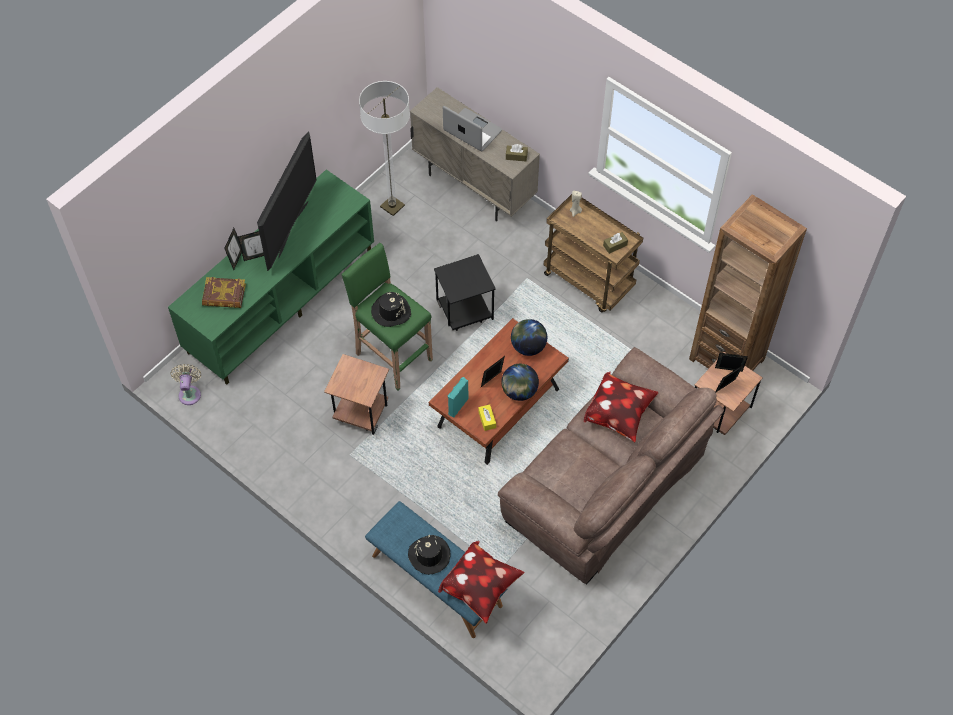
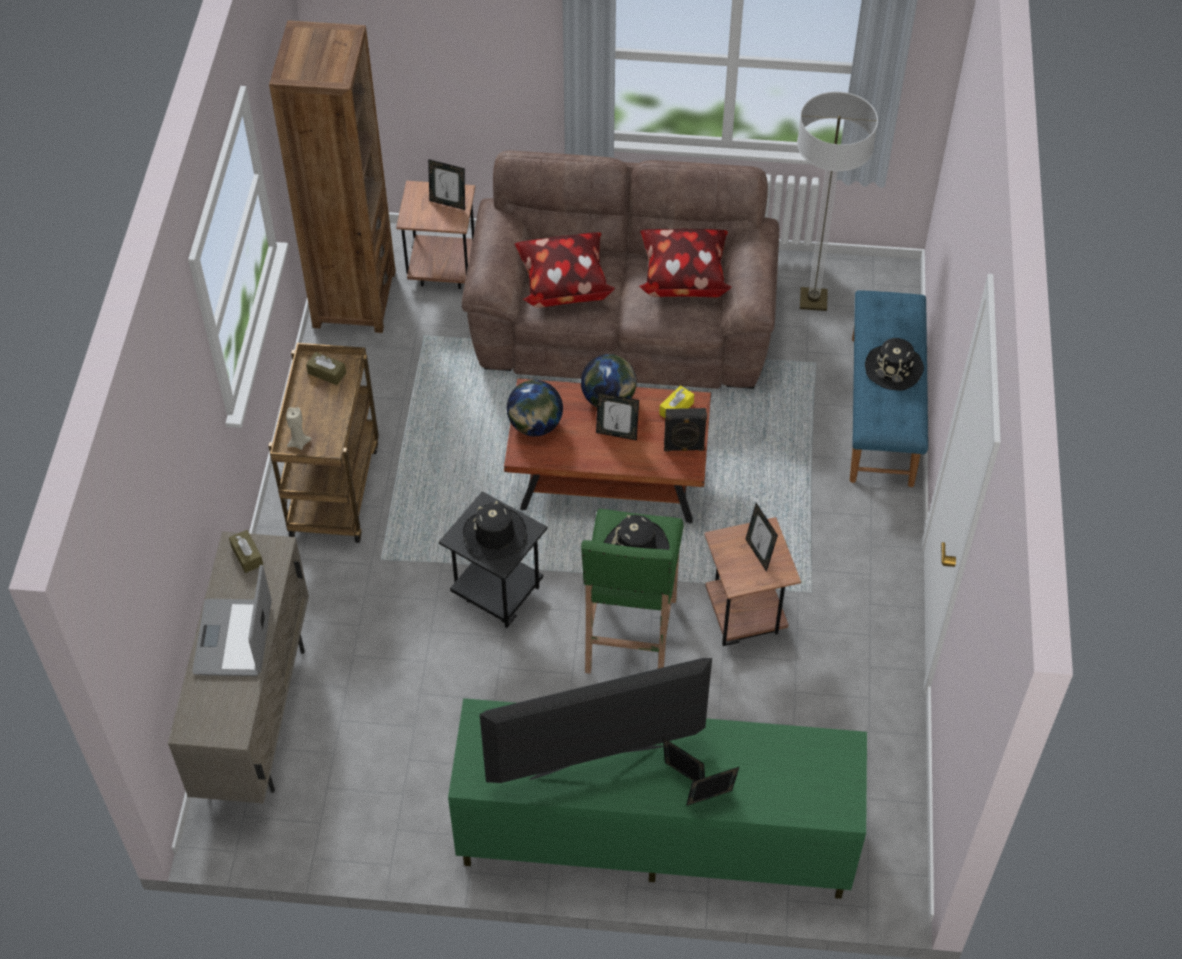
camera: 125 degrees left, 5 degrees down
(190, 393) = (895, 845): beige fan -> none
(224, 295) = (783, 771): book -> none
(392, 206) = (370, 804): floor lamp -> floor lamp (813, 300)
(457, 406) = (684, 448): turquoise speaker -> black speaker
(463, 278) = (494, 535): none -> black hat
(481, 588) = (884, 304): pillow -> pillow (682, 278)
(728, 371) = (423, 211): picture frame -> picture frame (759, 554)

